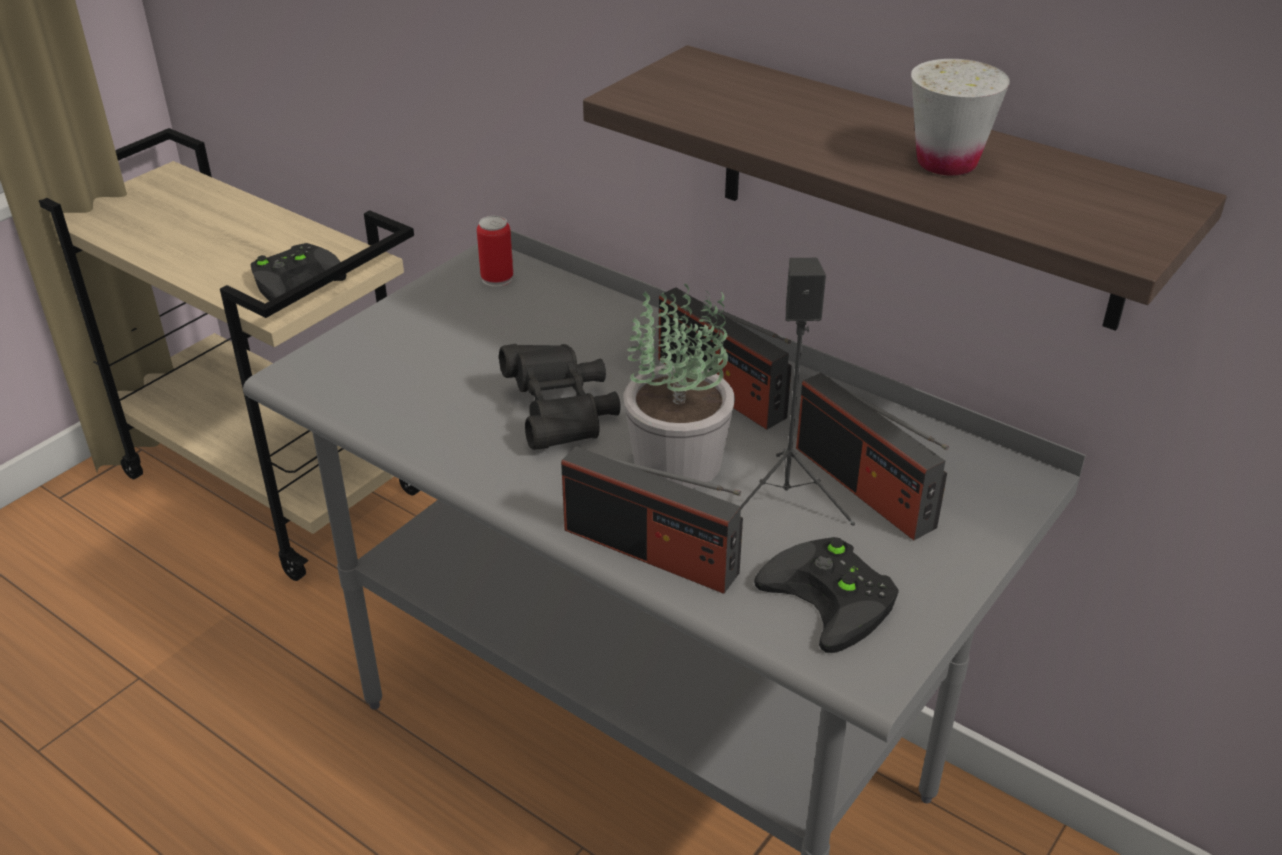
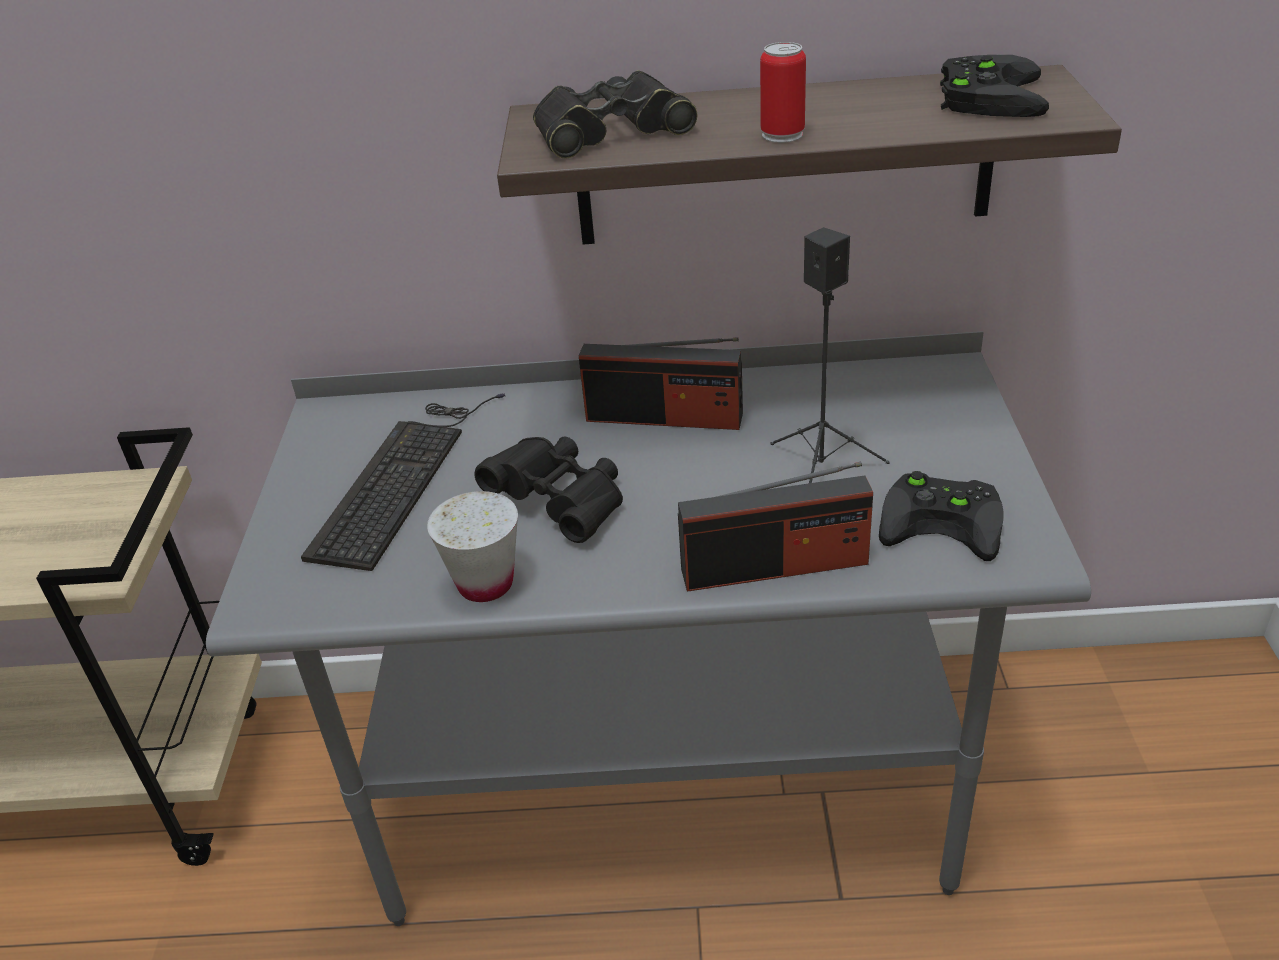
camera: 35 degrees left, 0 degrees up
(297, 276) = (88, 533): black game controller -> black game controller (985, 95)
(484, 334) = (403, 476): none -> keyboard
(497, 279) = (355, 426): can -> can (782, 134)
(678, 460) = (704, 488): potted plant -> none
(717, 96) = (610, 131): none -> black binoculars
(864, 487) = (860, 433): radio -> none
(946, 163) = (863, 111): white cup -> white cup (485, 584)

